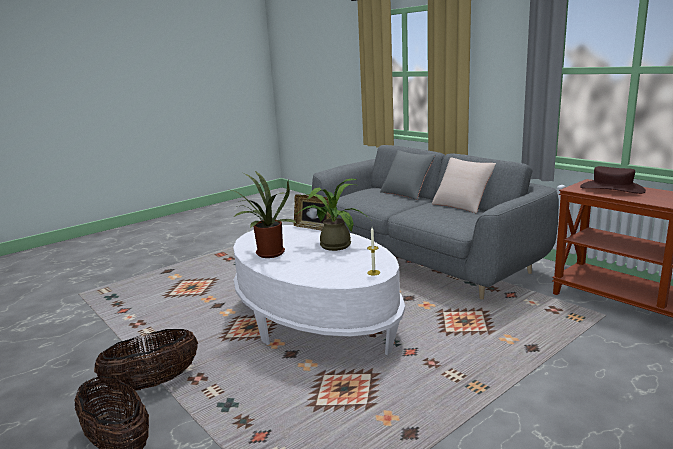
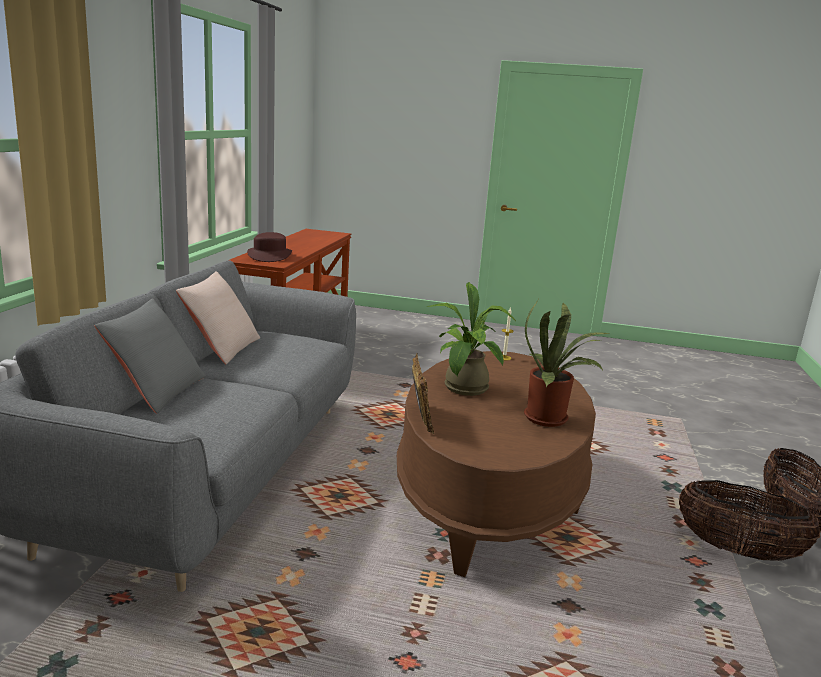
camera: 130 degrees left, 0 degrees up
(315, 321) = (489, 496): white coffee table -> brown coffee table

